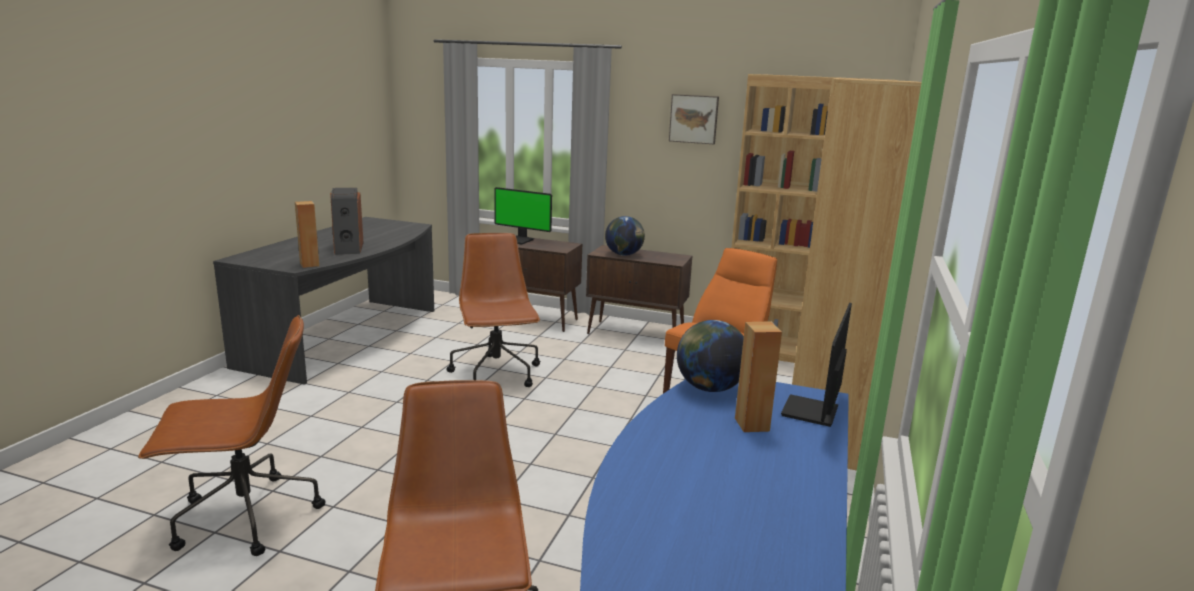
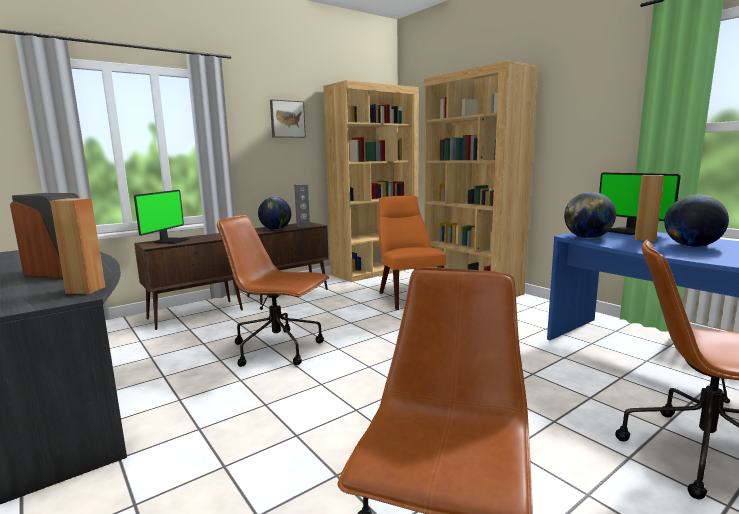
camera: 55 degrees left, 5 degrees down
(519, 240) = (171, 241): monitor -> monitor turned 45 degrees counterclockwise
(659, 259) = (303, 226): none -> grey speaker
(731, 456) = (691, 246): none -> globe

